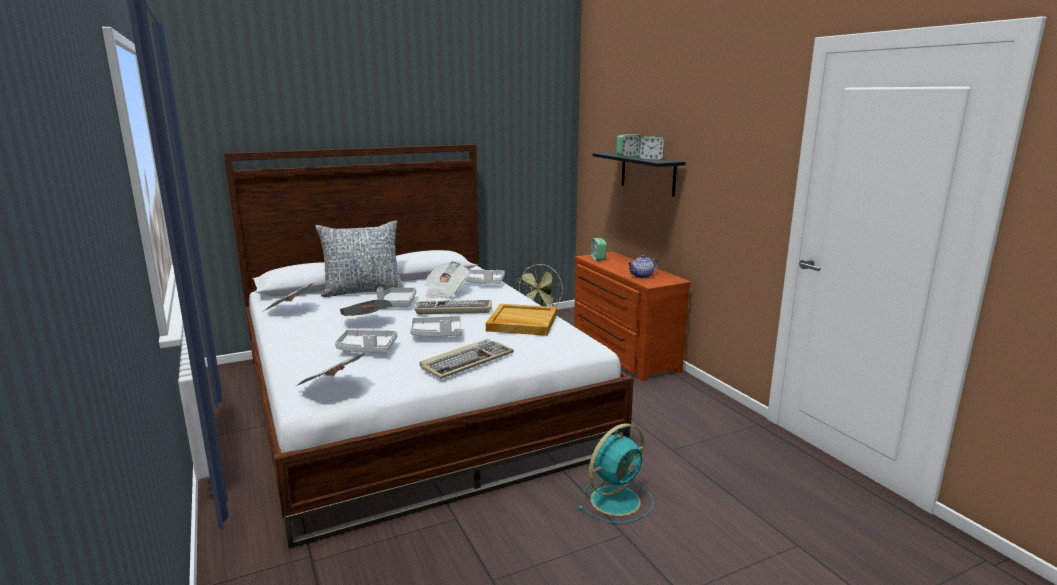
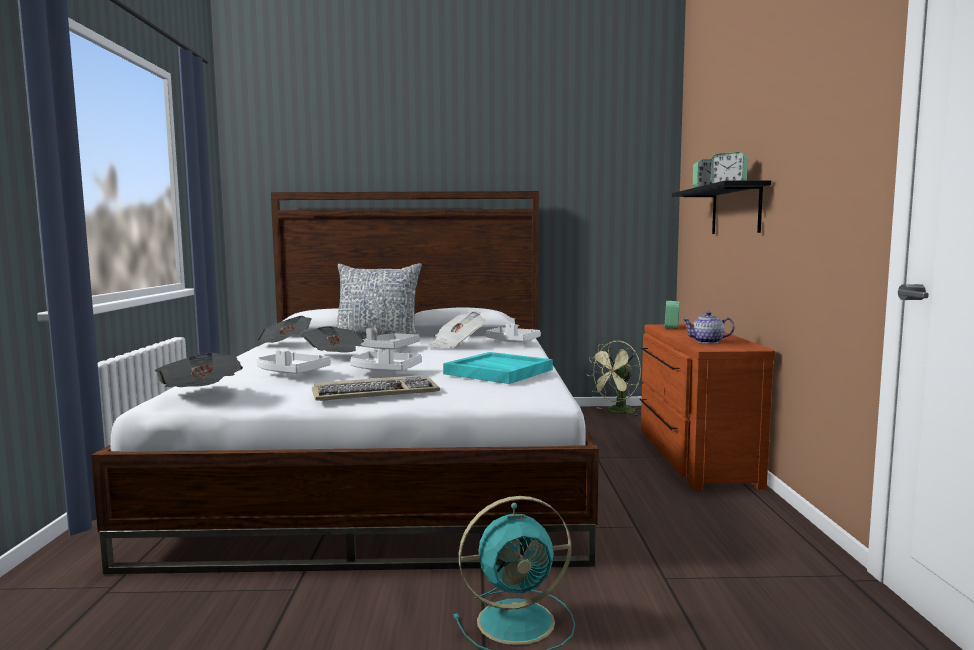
camera: 25 degrees right, 10 degrees down
(453, 309) = (438, 356): keyboard -> none
(521, 323) = (497, 372): beige tray -> turquoise tray

